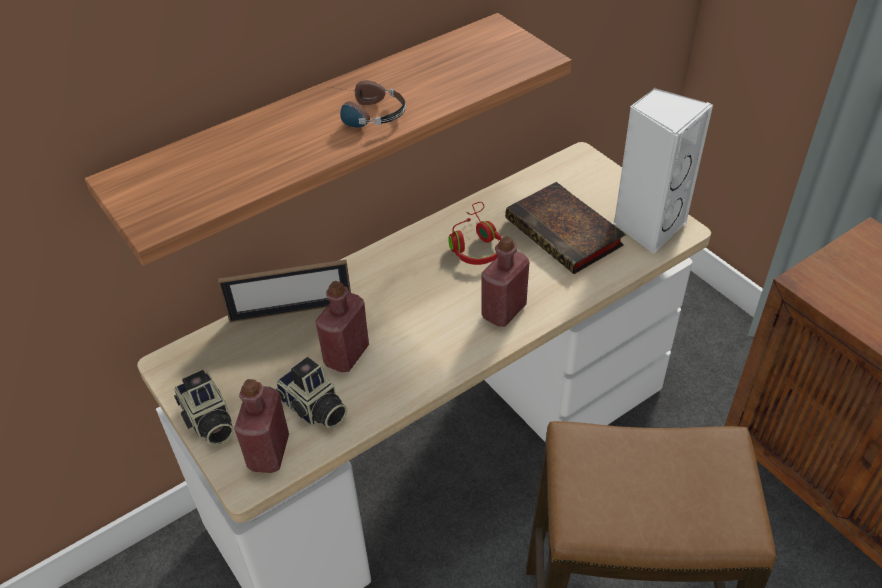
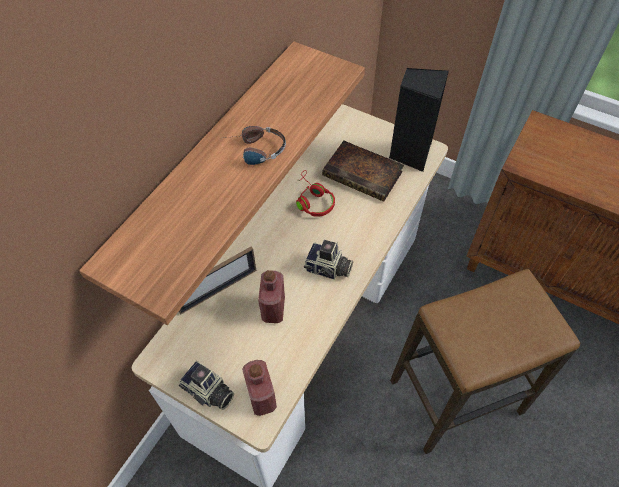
camera: 25 degrees left, 10 degrees up
(314, 409) = (274, 356): camera -> camera (328, 269)
(504, 311) = (355, 242): red bottle -> none
(648, 226) = (410, 153): white speaker -> black speaker

